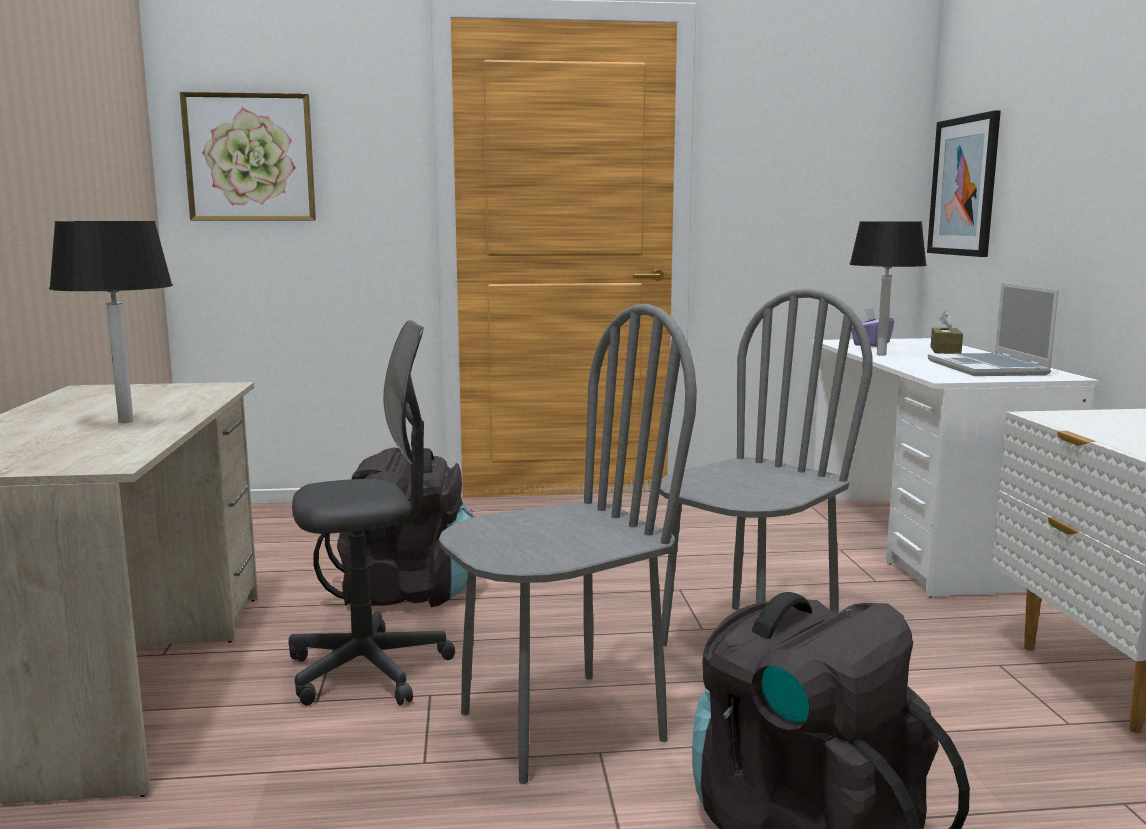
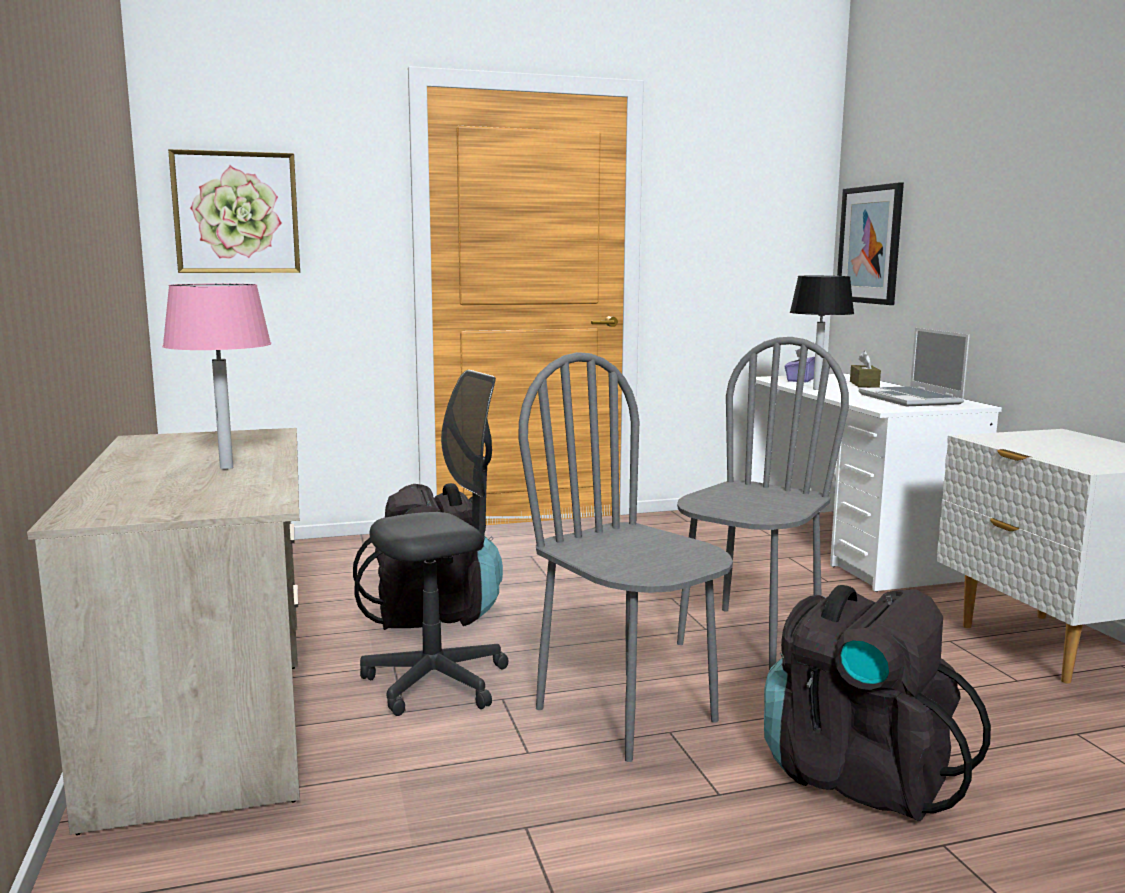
camera: 10 degrees left, 0 degrees up
(126, 421) = (226, 468): black table lamp -> pink table lamp
(560, 725) = (627, 714): grey chair -> grey chair turned 90 degrees counterclockwise

